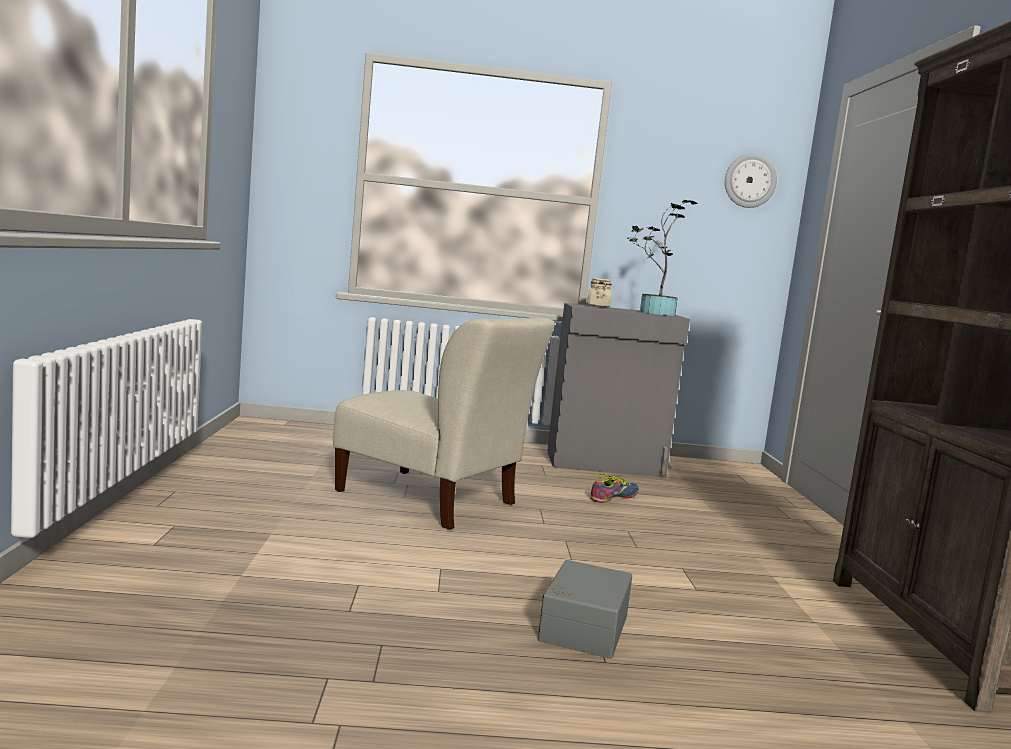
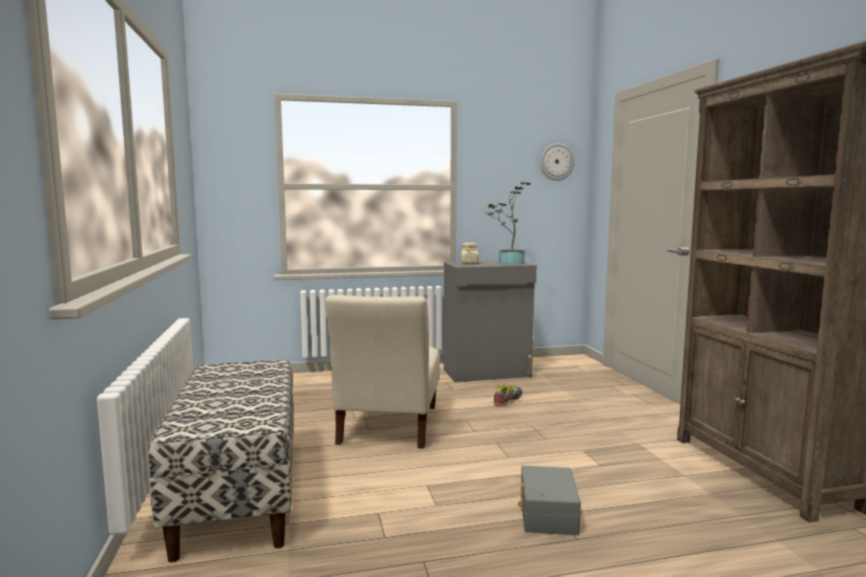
camera: 10 degrees left, 0 degrees up
(201, 533) = (238, 492): none -> bench
(431, 500) = (388, 427): beige chair -> beige chair turned 75 degrees clockwise

